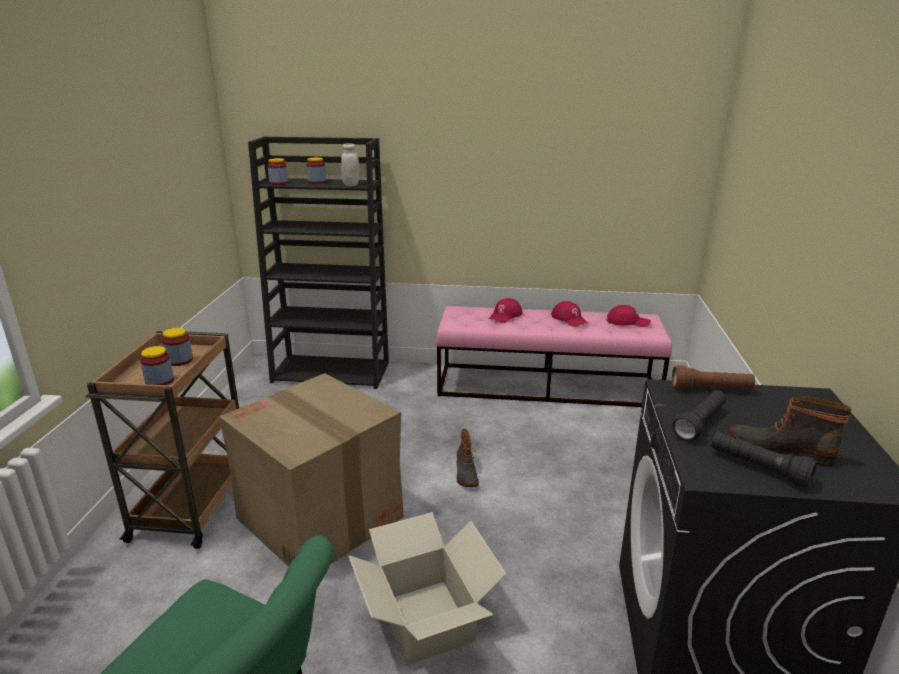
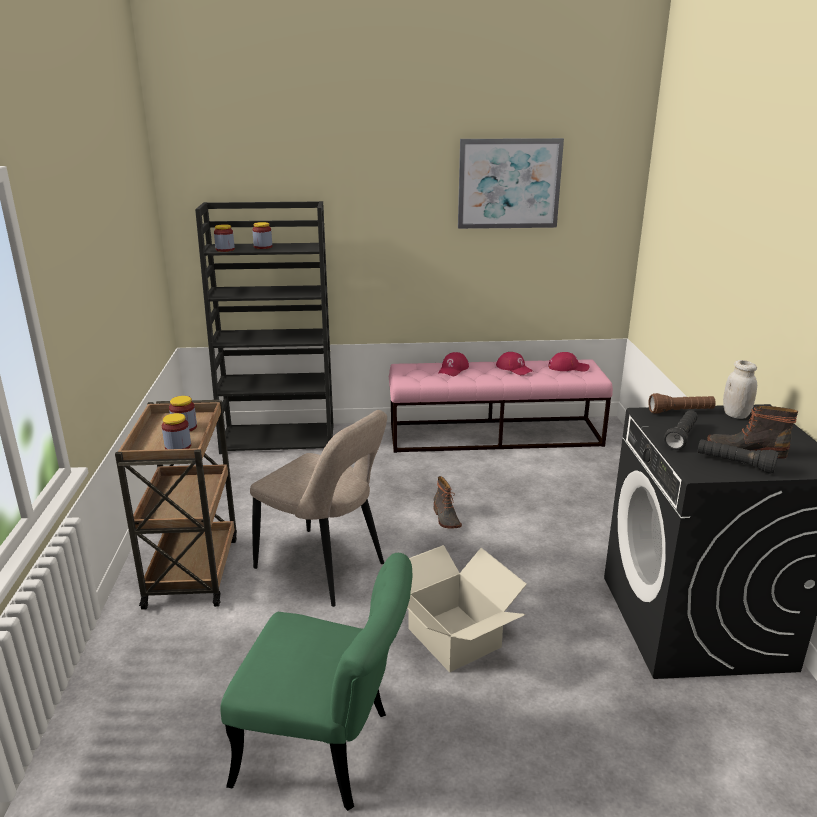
camera: 10 degrees left, 0 degrees up
(321, 518) = (324, 568): cardboard box -> beige chair
(351, 185) = (300, 248): white jar -> white jar (735, 415)
(572, 124) = (509, 184): none -> picture

